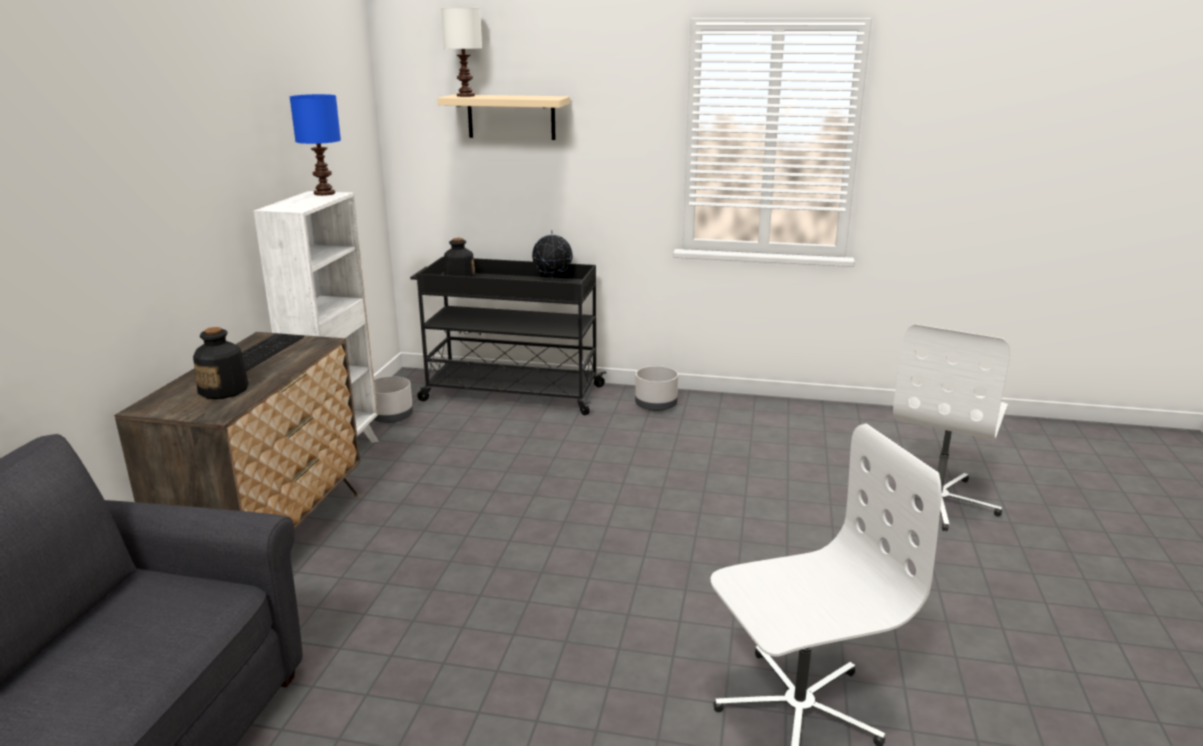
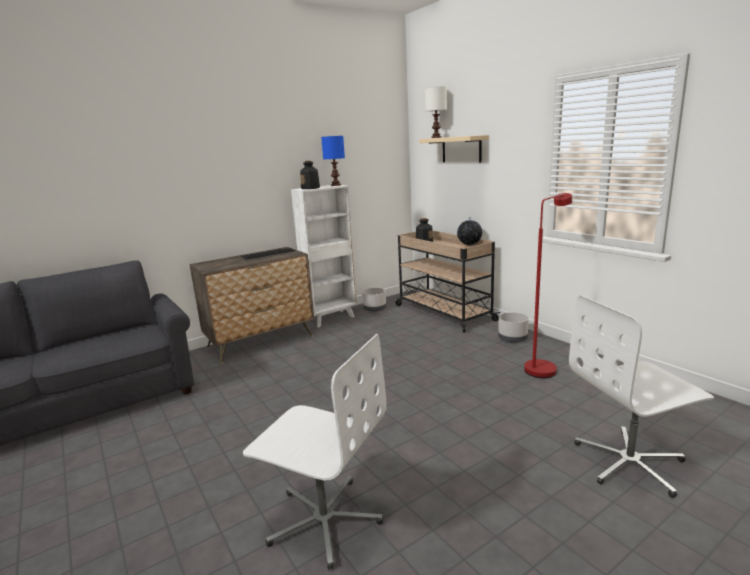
camera: 45 degrees right, 5 degrees down
(224, 390) = (230, 263): bottle -> bottle (310, 188)
(510, 393) = (443, 312): black cart -> beige cart
(738, 431) = (543, 367): none -> red floor lamp

